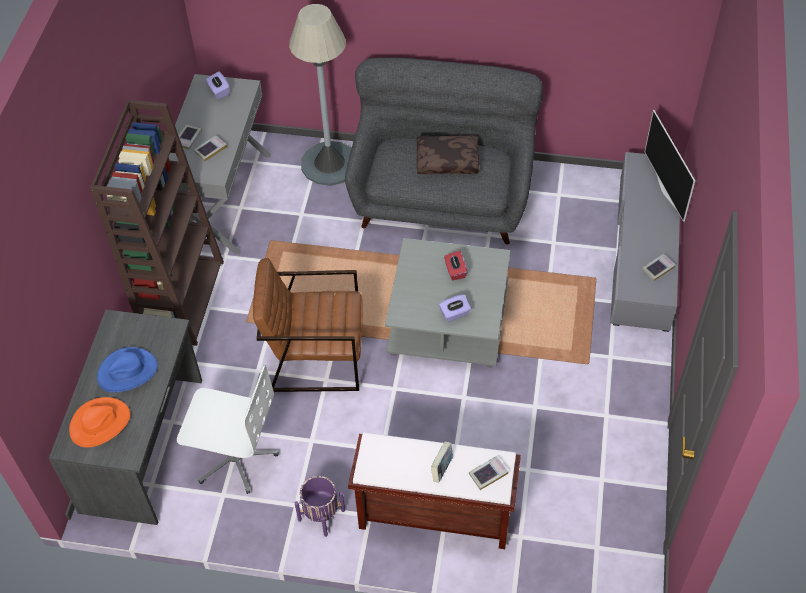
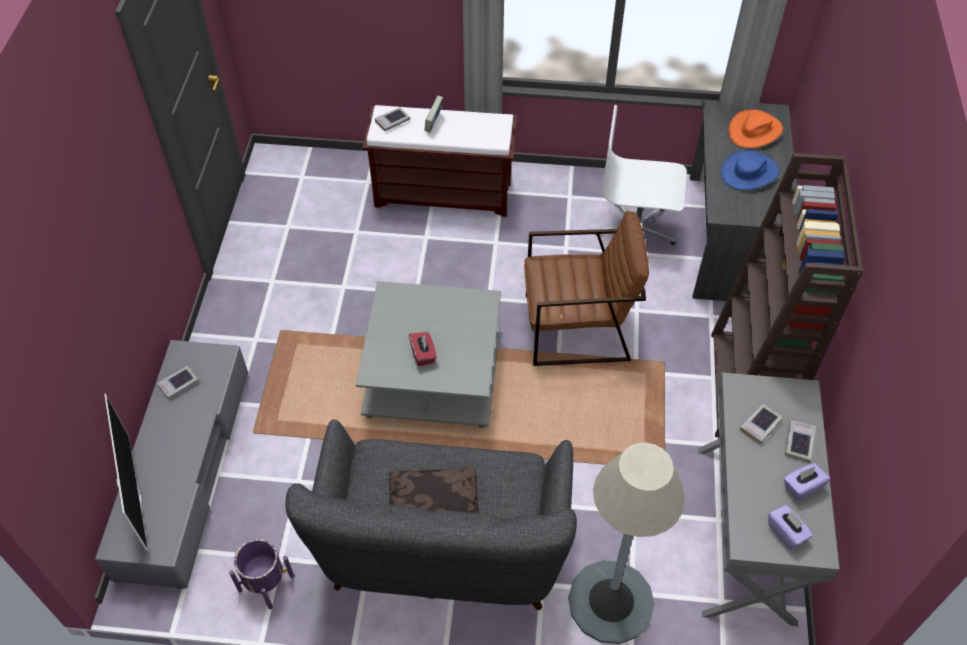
camera: 175 degrees right, 0 degrees up
(321, 514) = (545, 190): purple planter -> purple planter (266, 583)
(454, 314) = (423, 304): purple tissue box -> purple tissue box (802, 486)

